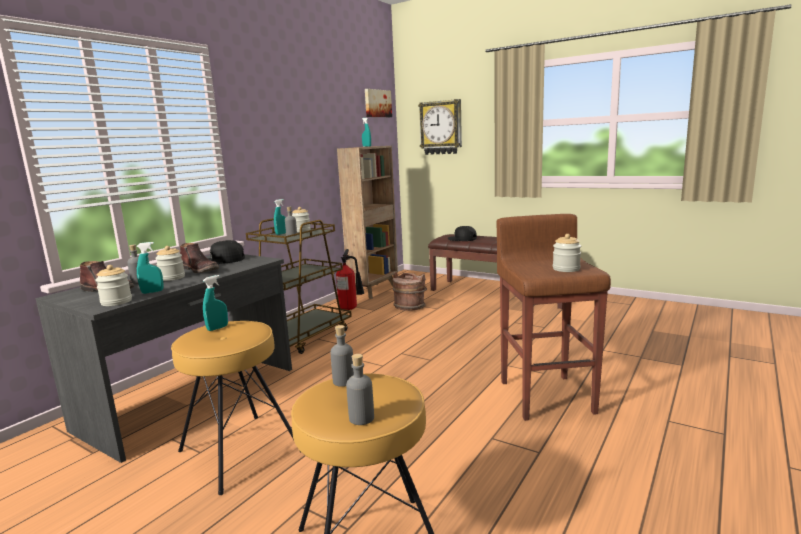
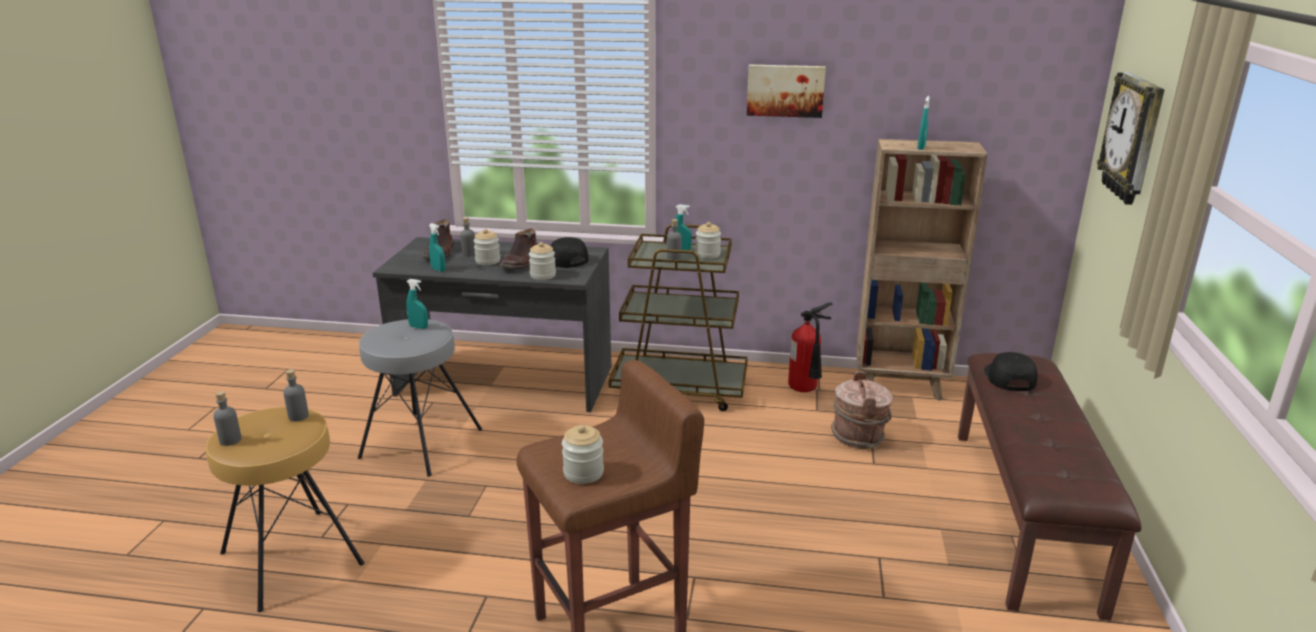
camera: 65 degrees right, 10 degrees up
(116, 302) = (406, 267): jar -> jar (543, 275)
(239, 451) = (420, 443): brown stool -> grey stool
(377, 103) = (1037, 59): picture -> picture (785, 90)

